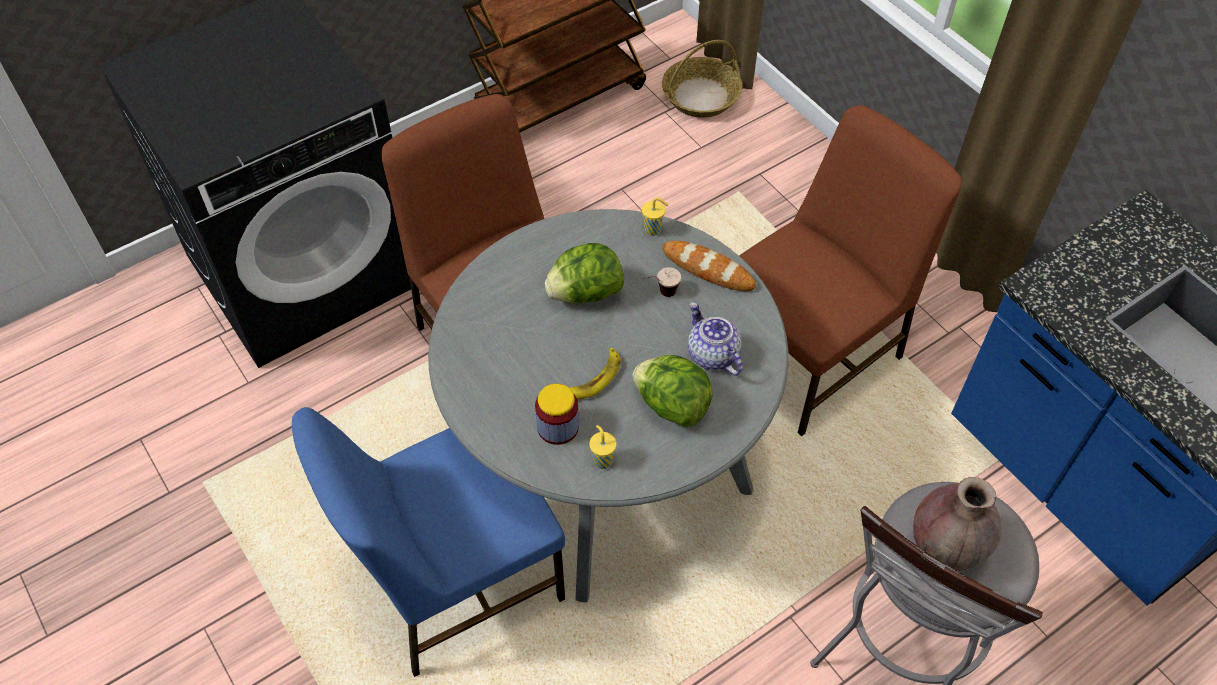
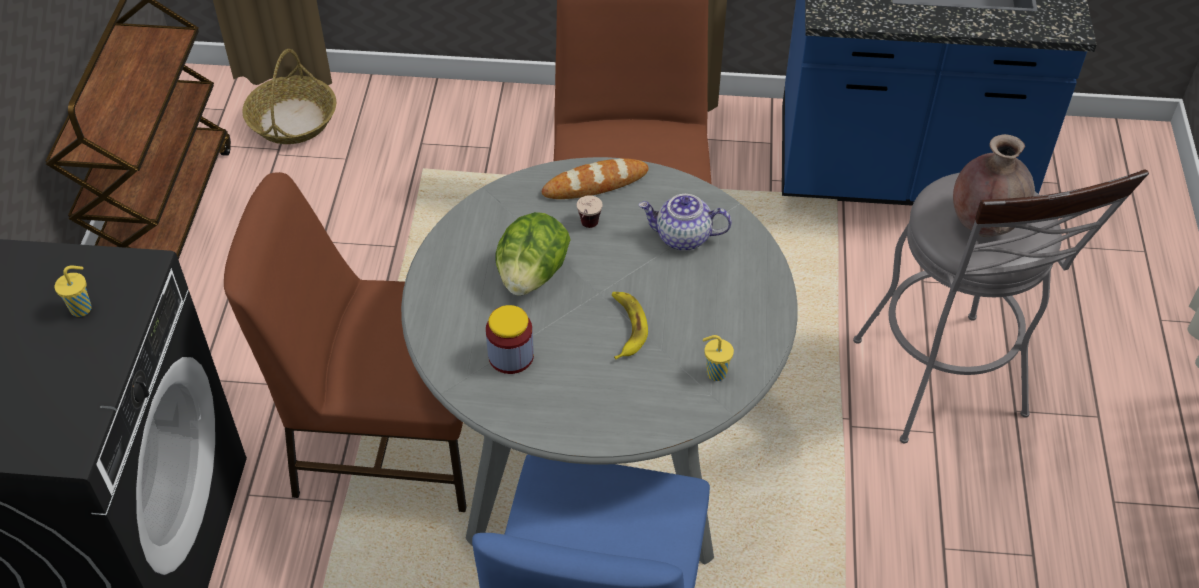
camera: 50 degrees left, 5 degrees down
(558, 427) = (652, 382): jar -> jar (511, 356)
(653, 230) = (516, 189): yellow cup -> yellow cup (82, 308)
(671, 405) = (705, 294): lettuce -> none

